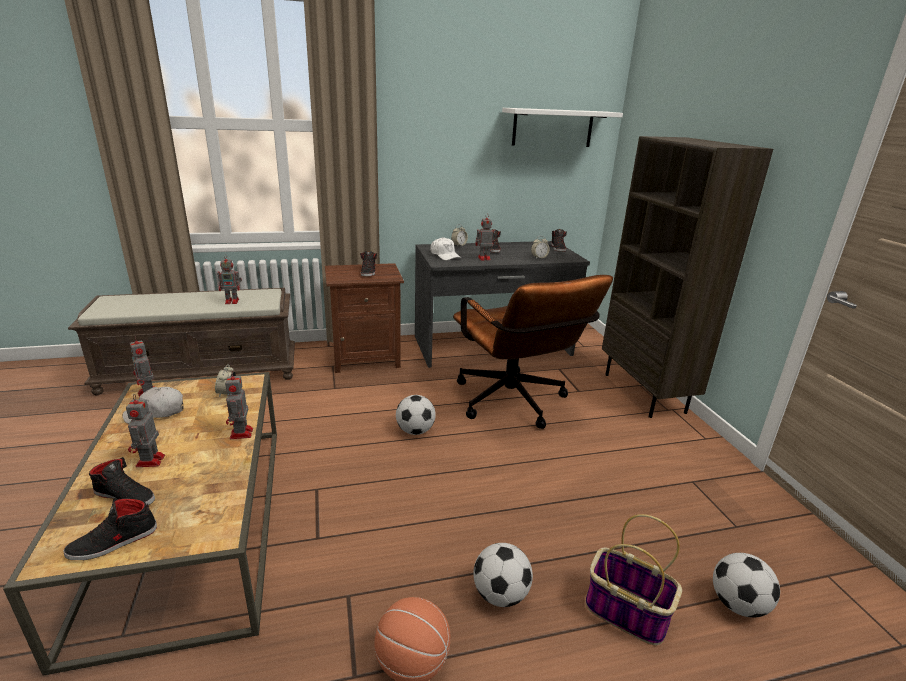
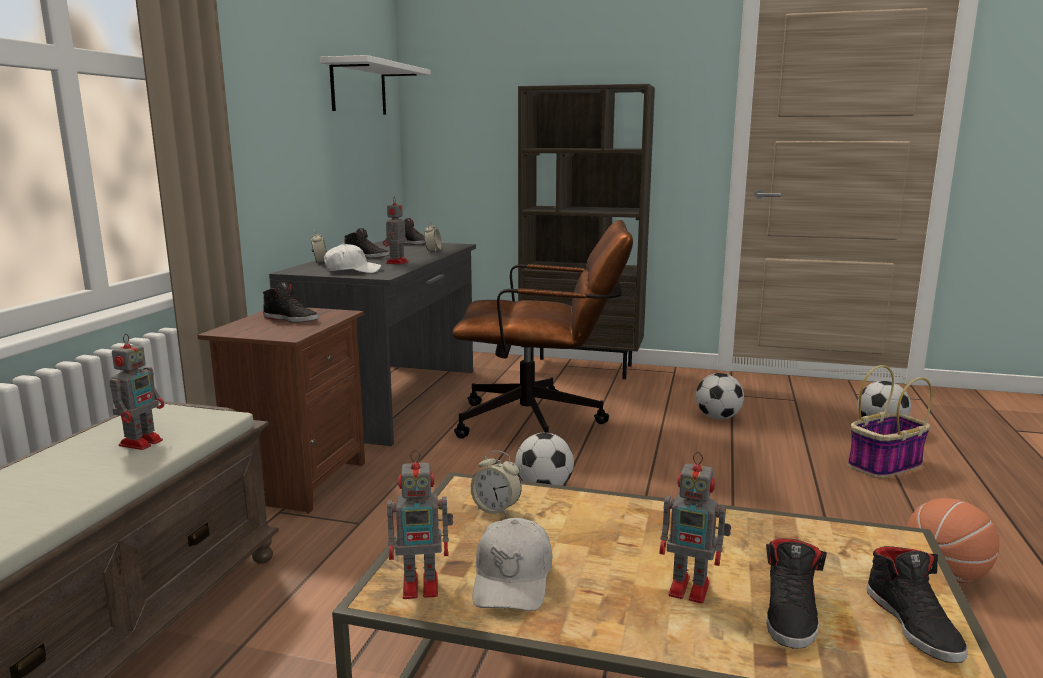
camera: 60 degrees left, 10 degrees down
(125, 496) = (791, 613): black shoe -> black shoe turned 150 degrees clockwise
(241, 434) = (647, 508): toy robot -> none
(500, 594) = (857, 510): football -> football (718, 418)

